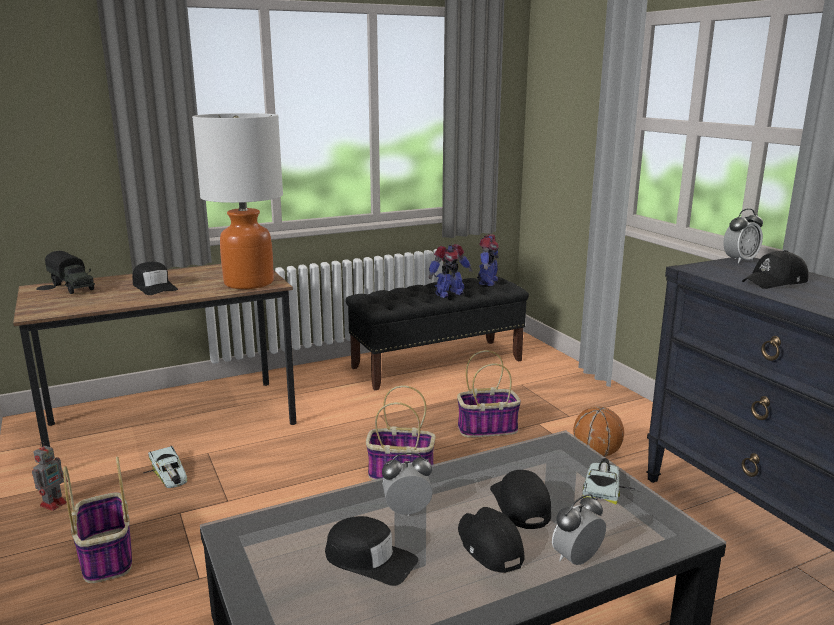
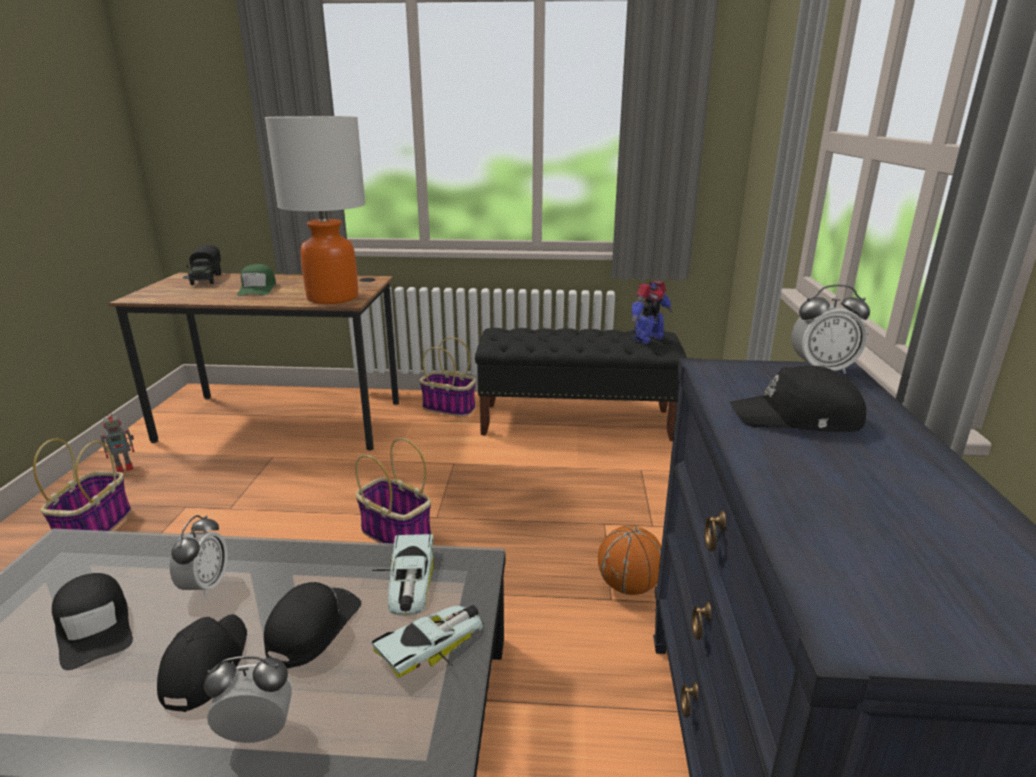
camera: 30 degrees right, 5 degrees up
(154, 287) = (258, 289): black cap -> green cap
(168, 472) = (224, 466): toy car -> toy car (408, 579)
(407, 511) = (205, 585): alarm clock -> alarm clock turned 75 degrees clockwise
(448, 294) = (581, 345): toy robot -> none
(488, 428) = (541, 512): basket -> basket (450, 408)

